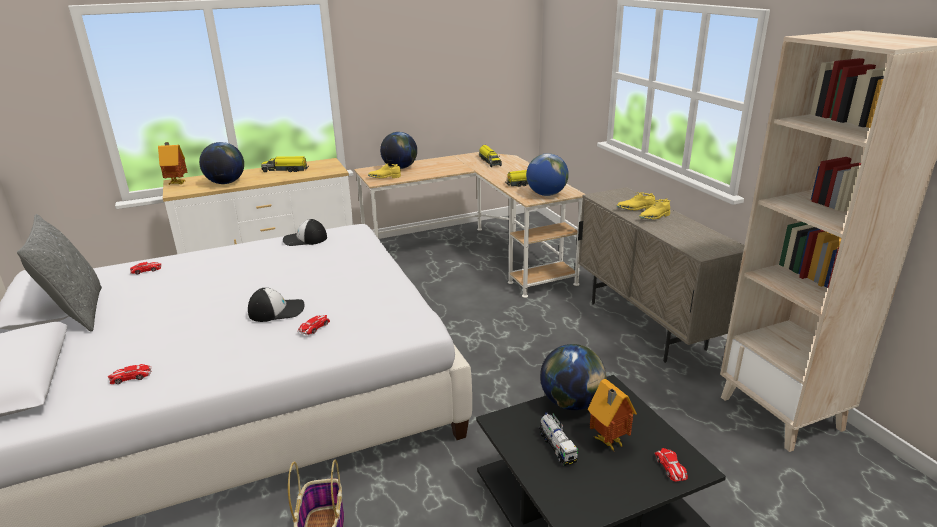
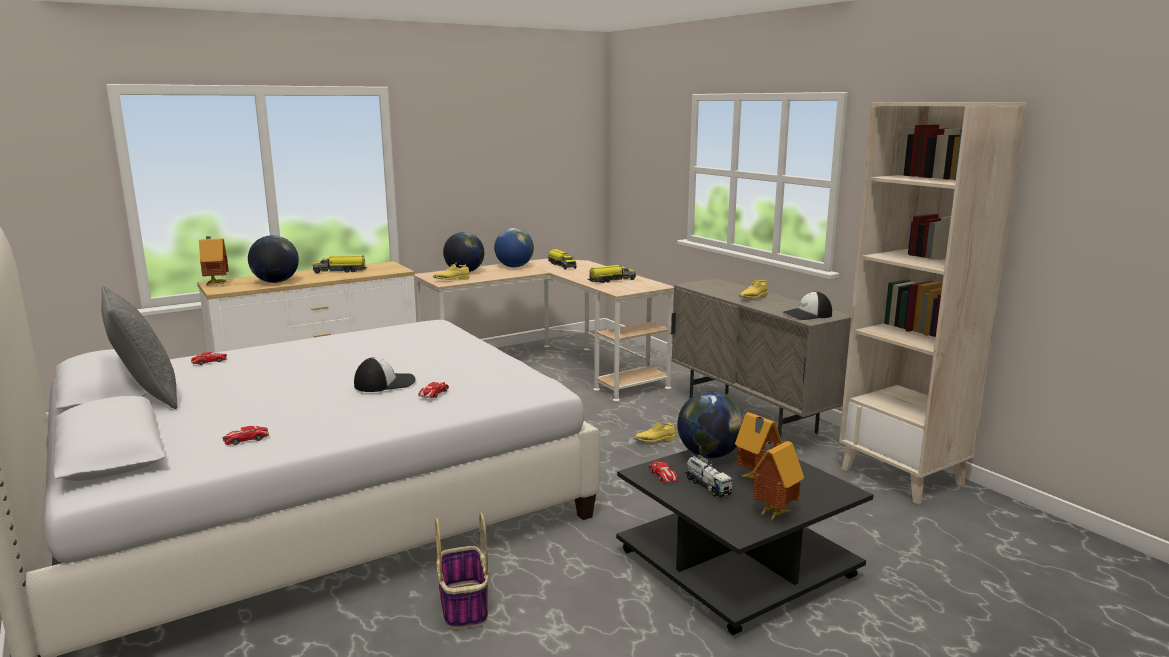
camera: 10 degrees left, 10 degrees down
(305, 239) = (383, 332): cap -> cap (807, 315)
(546, 194) = (634, 287): globe -> globe (514, 267)
(612, 492) = (772, 513): none -> toy house
(635, 209) = (732, 293): yellow shoe -> yellow shoe (654, 440)
(671, 467) = (821, 492): toy car -> toy car (663, 475)

